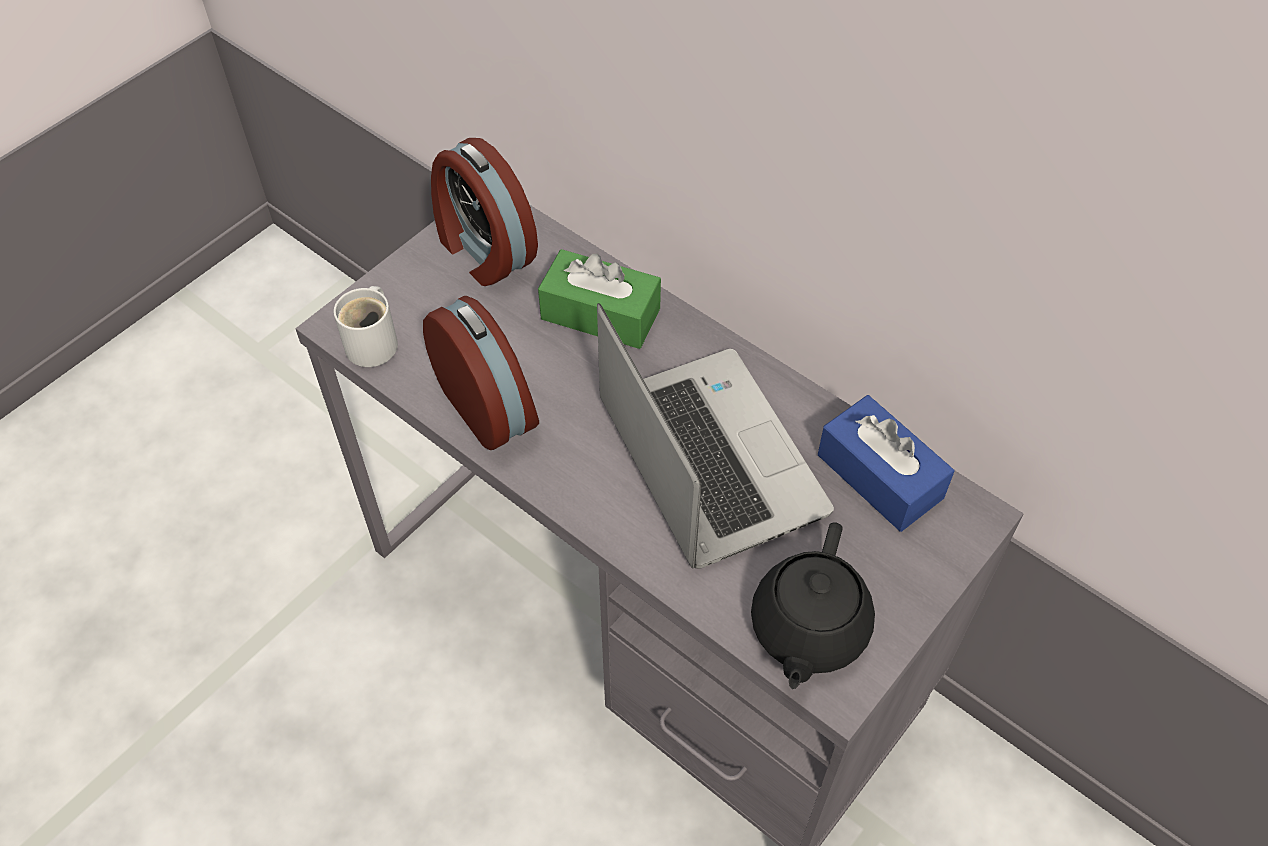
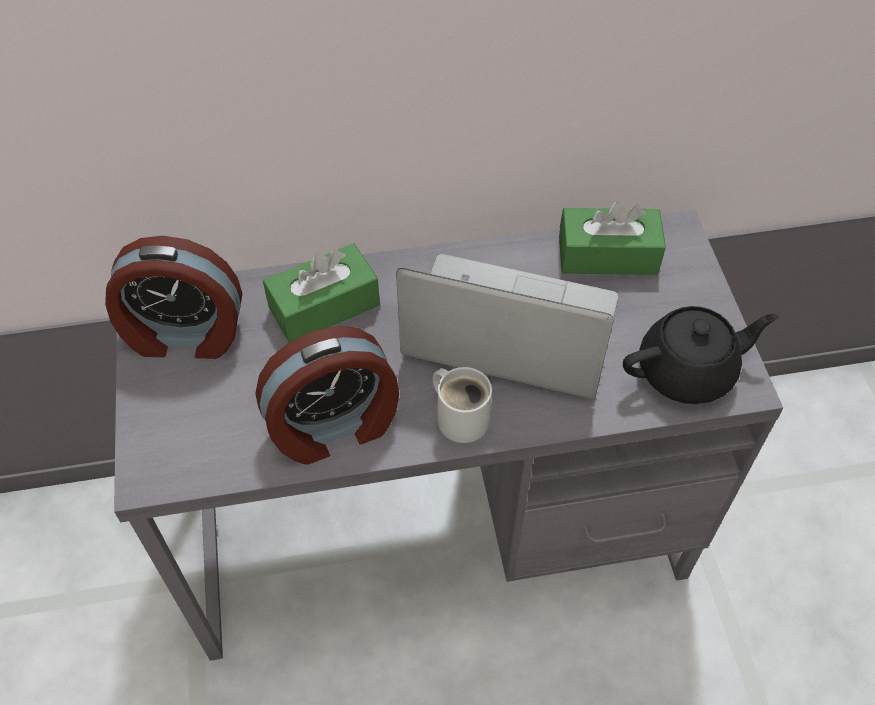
camera: 50 degrees left, 0 degrees up
(375, 342) = (193, 463): white mug -> white mug (461, 416)
(489, 405) = (334, 427): alarm clock -> alarm clock turned 150 degrees clockwise
(807, 629) = (688, 371): black teapot -> black teapot turned 75 degrees counterclockwise
(879, 476) = (607, 255): blue tissue box -> green tissue box

